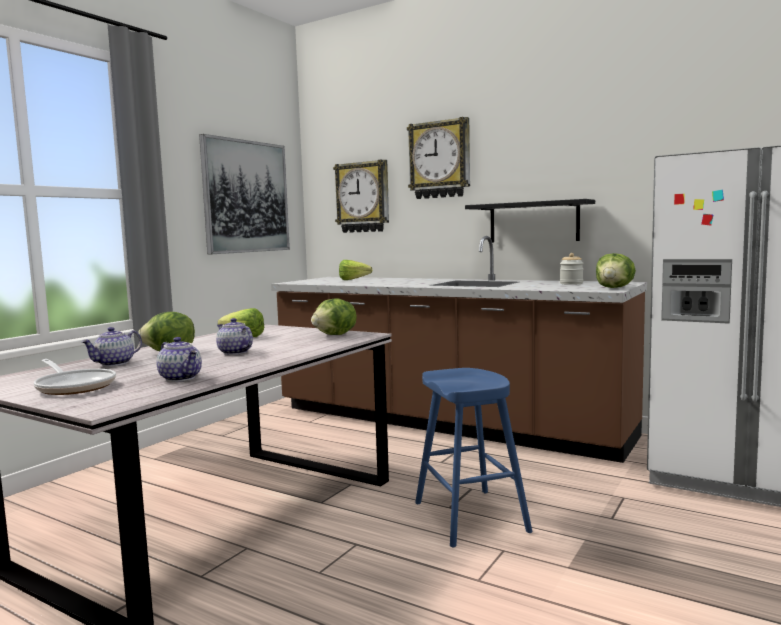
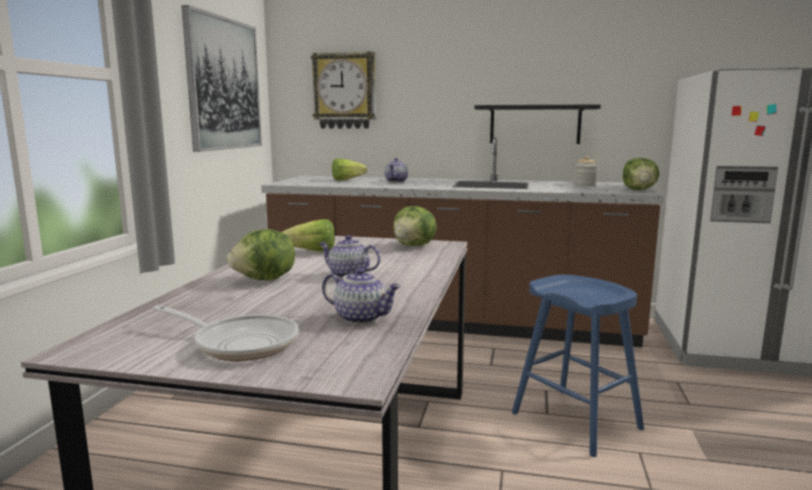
camera: 20 degrees left, 5 degrees up
(114, 364) = (223, 301): teapot -> teapot (396, 181)
(440, 160) = (437, 56): wall clock -> none

